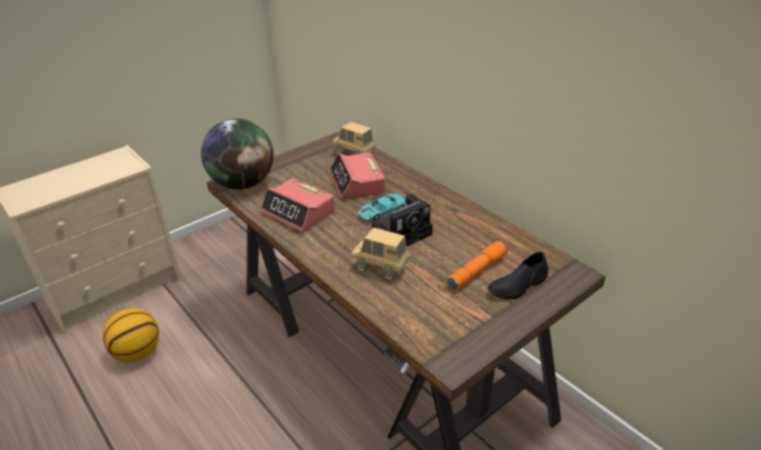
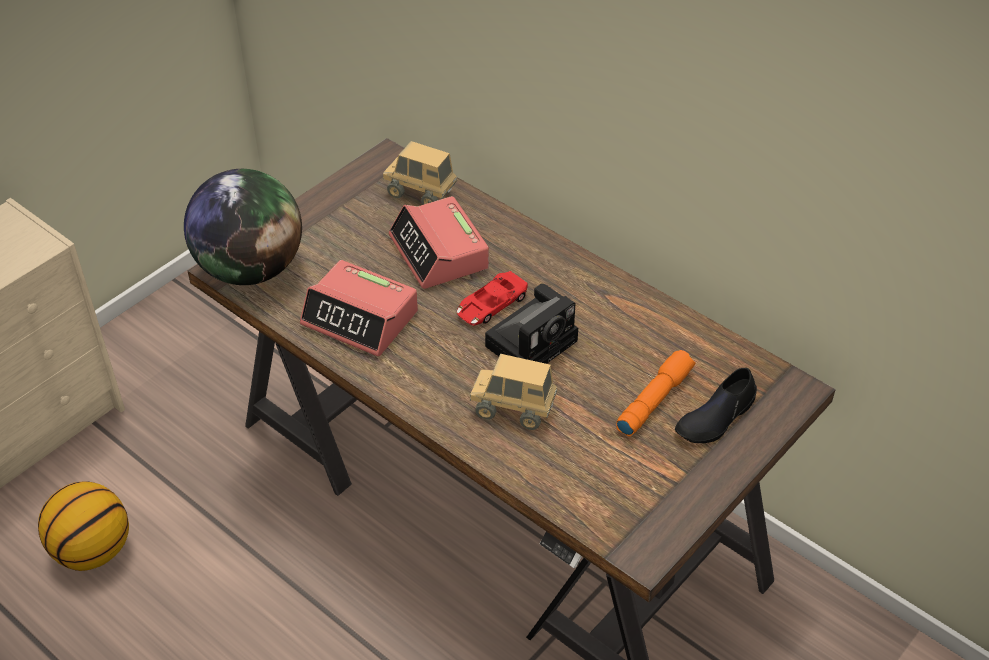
camera: 10 degrees left, 10 degrees up
(381, 211) = (491, 305): turquoise toy car -> red toy car

